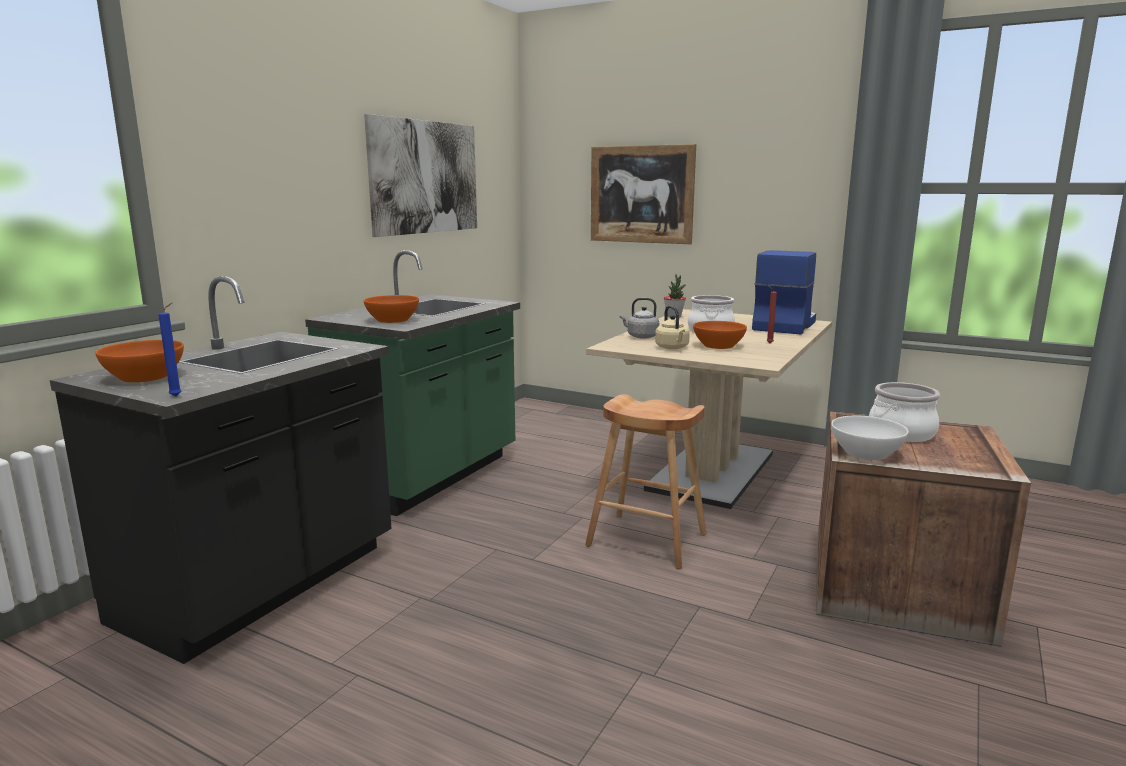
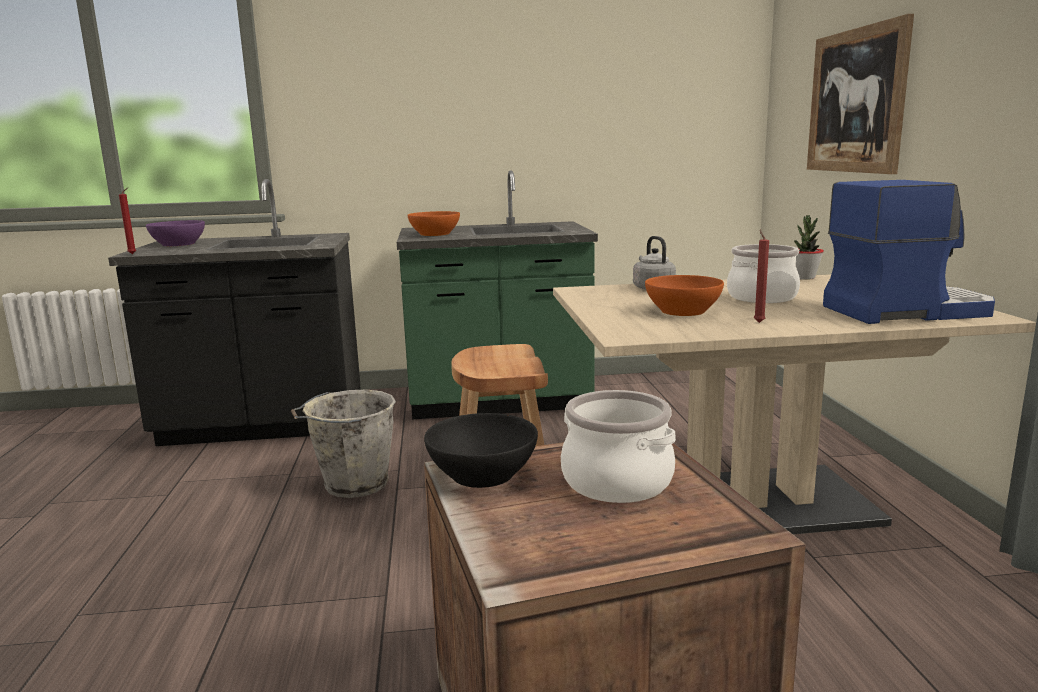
camera: 55 degrees right, 0 degrees up
(145, 377) = (178, 244): orange bowl -> purple bowl
(177, 396) = (133, 254): blue candle -> red candle
(425, 177) = (583, 95): picture -> none
(495, 574) = (353, 484): none -> grey bucket
(672, 348) = (623, 303): beige kettle -> none
(865, 453) = (482, 473): white bowl -> black bowl

